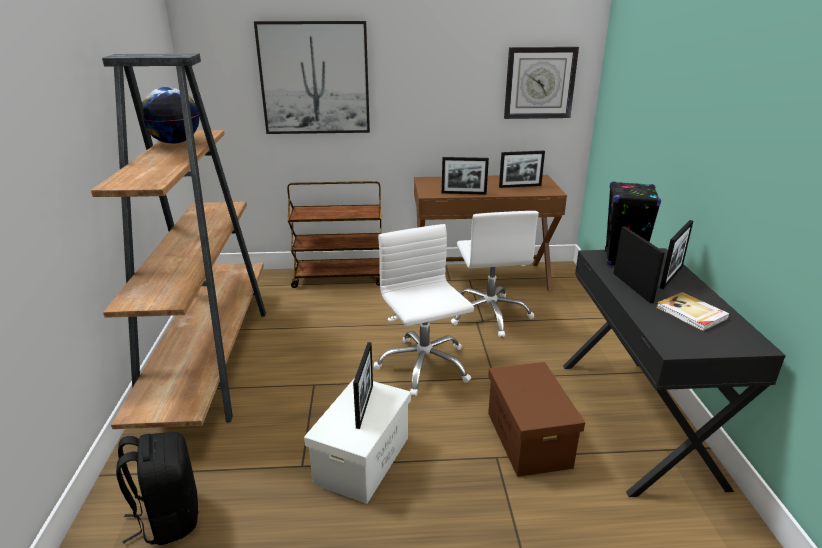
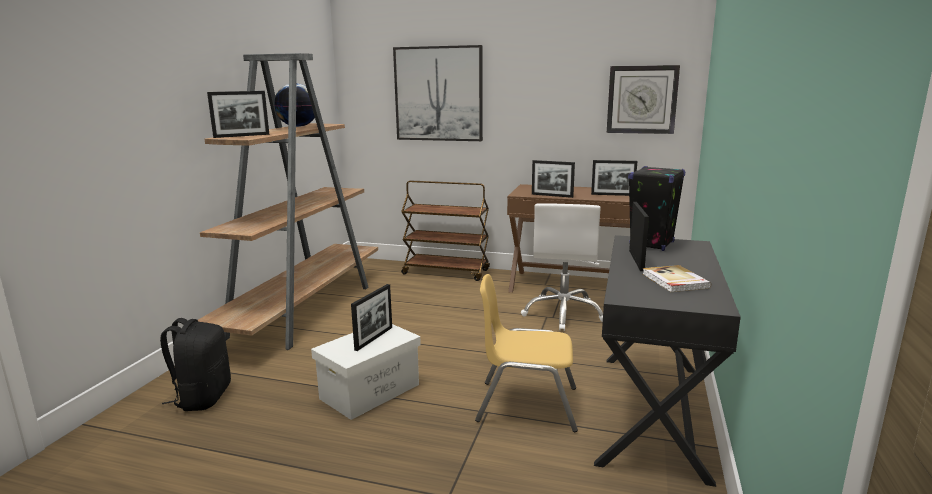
camera: 20 degrees right, 10 degrees down
(423, 366) = (472, 339): white office chair -> none
(527, 438) = (527, 404): brown storage box -> yellow chair
(671, 277) = (688, 258): picture frame -> picture frame (241, 136)

